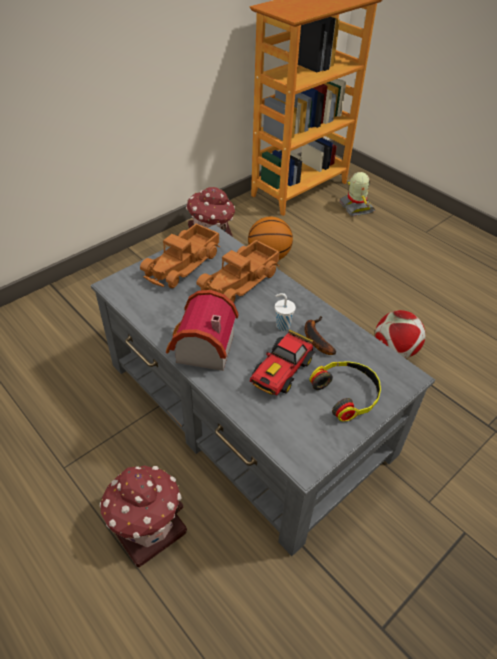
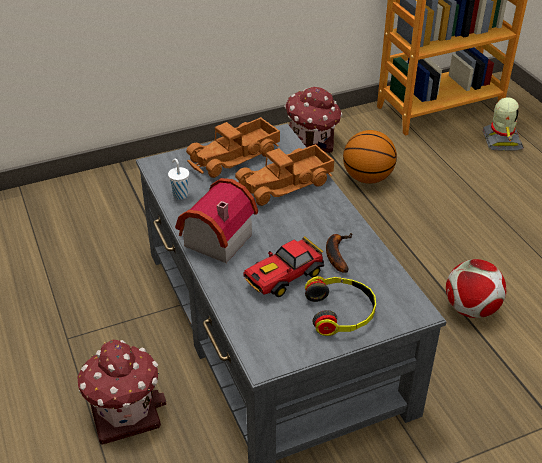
camera: 20 degrees right, 5 degrees down
(282, 325) = (307, 234): white cup -> white cup (180, 194)

